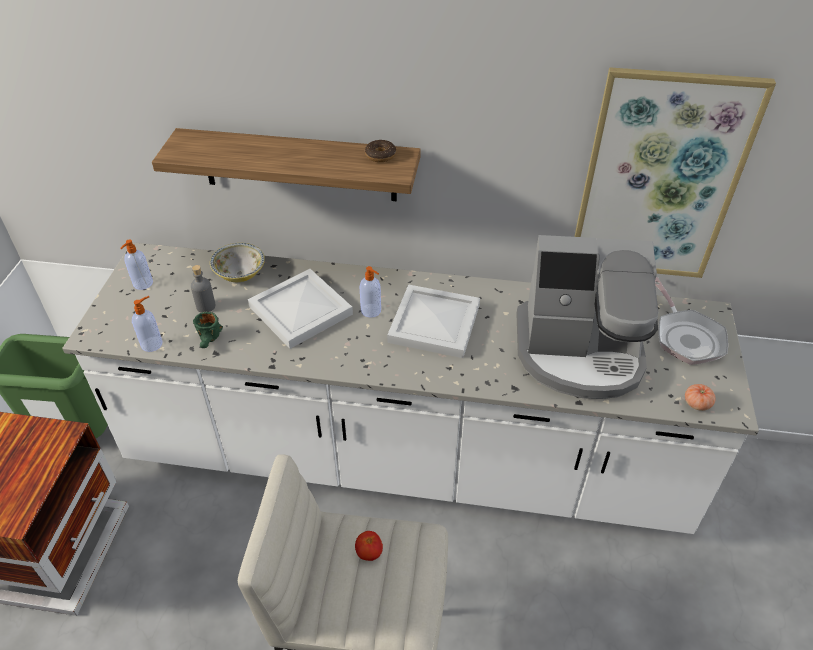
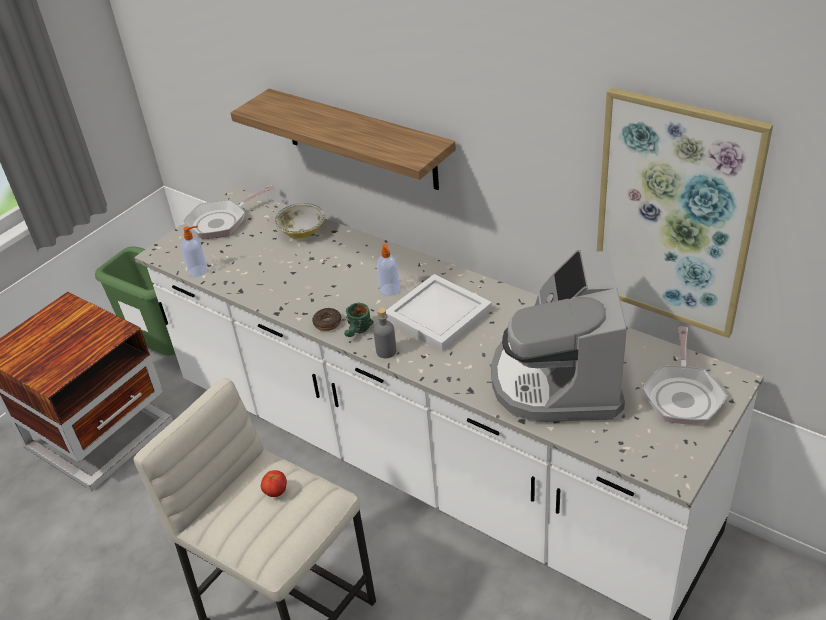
camera: 30 degrees right, 5 degrees down
(142, 284) = (221, 221): soap dispenser -> frying pan
(206, 306) = (258, 251): grey bottle -> grey bottle (386, 351)
(210, 341) = (242, 280): green mug -> green mug (358, 332)
(302, 310) = (332, 275): white tray -> none
(380, 155) = (414, 141): donut -> donut (327, 323)
(579, 353) = (557, 378): coffee machine -> coffee machine turned 60 degrees clockwise
(697, 403) = (642, 458): tomato -> none

